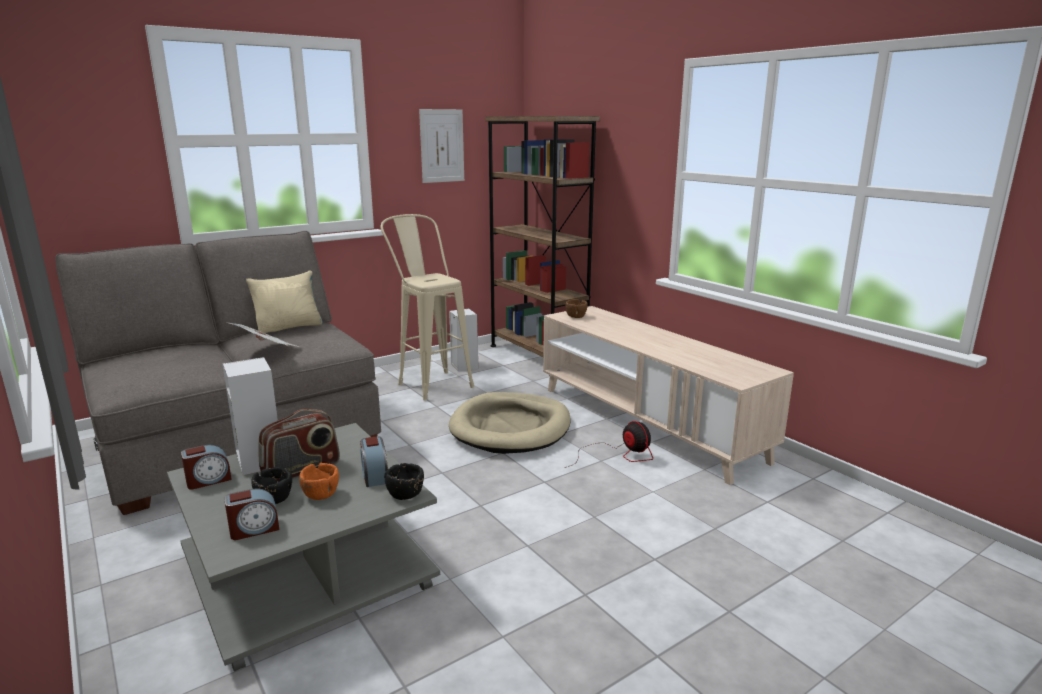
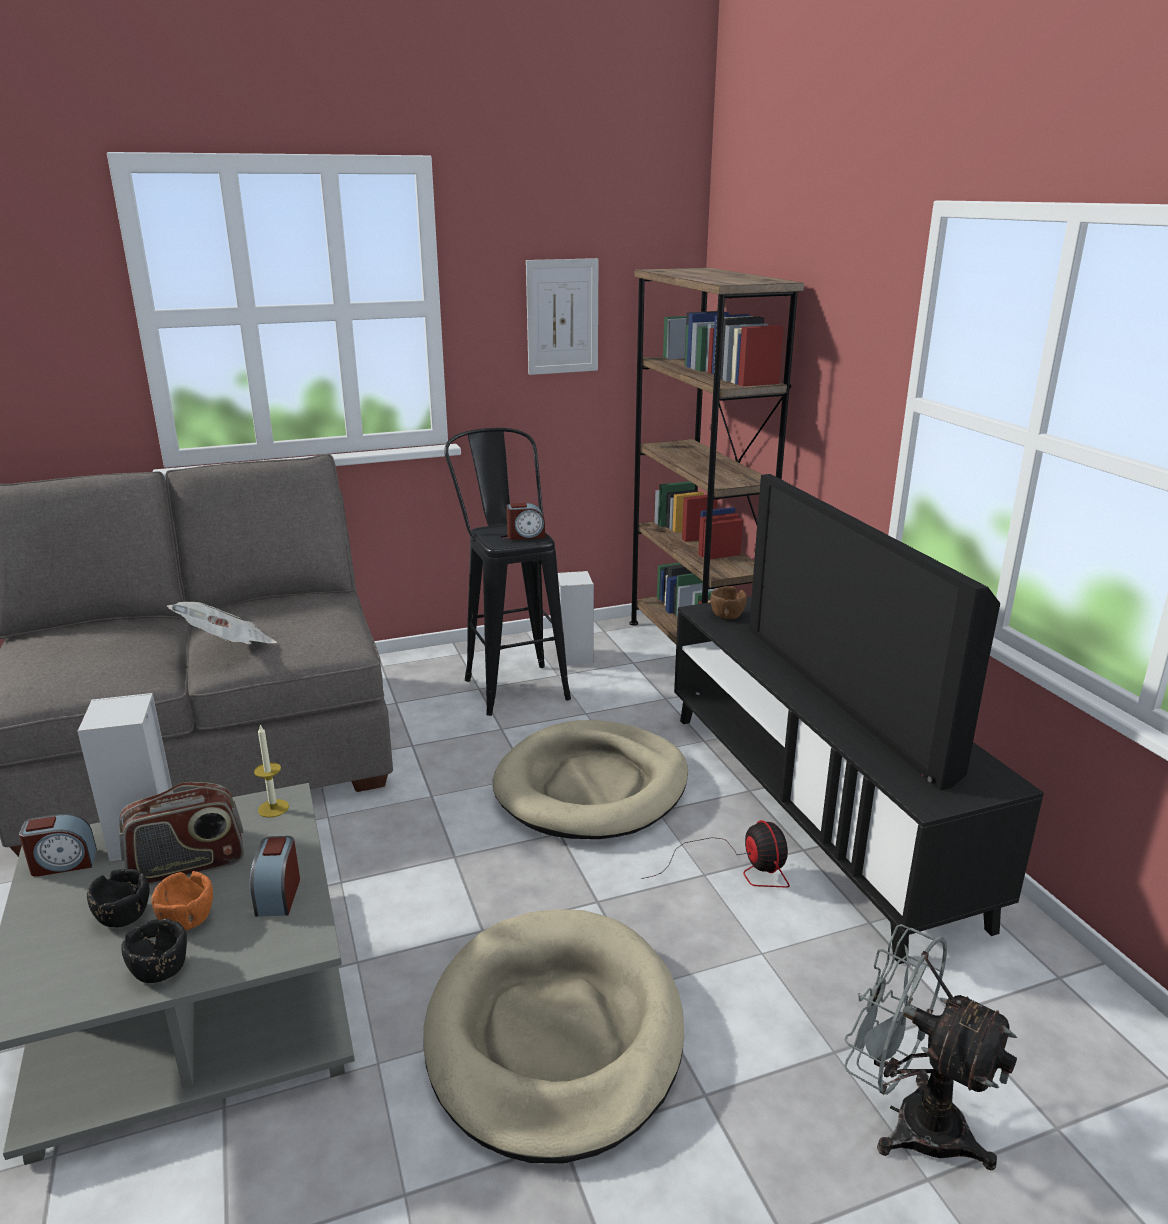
camera: 15 degrees right, 5 degrees up
(254, 529) = (68, 970): alarm clock -> alarm clock (526, 536)
(289, 327) = (286, 601): beige pillow -> none
(340, 437) = (273, 808): none -> candle
(406, 494) = (300, 943): black bowl -> black bowl (161, 970)
(430, 382) = (511, 682): beige stool -> black stool
(553, 547) = (554, 1035): none -> beige dog bed
(647, 423) = (813, 809): beige tv stand -> black tv stand
(668, 344) = (848, 695): none -> television
(769, 550) = (910, 1119): none -> grey fan

